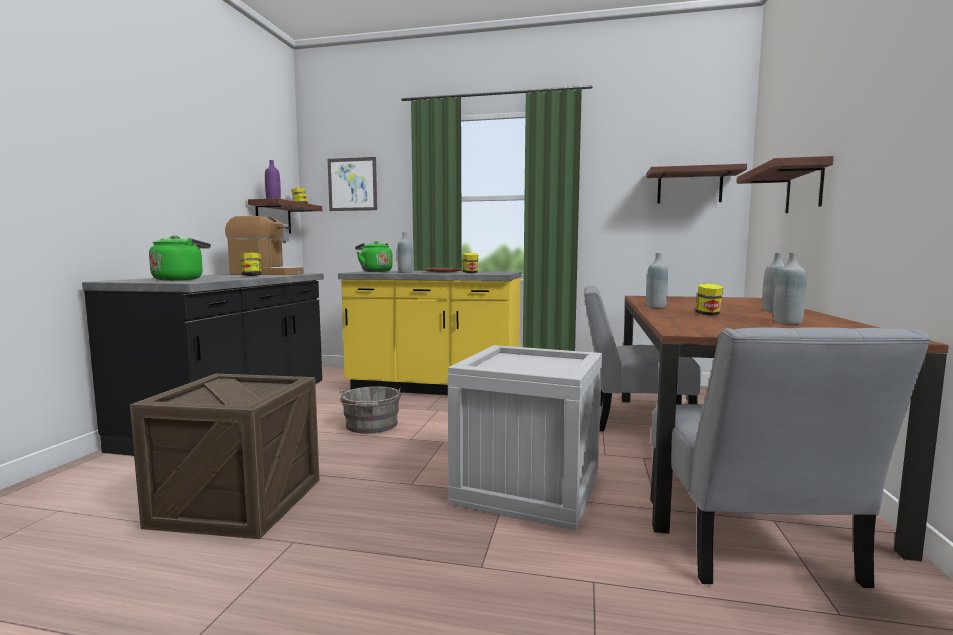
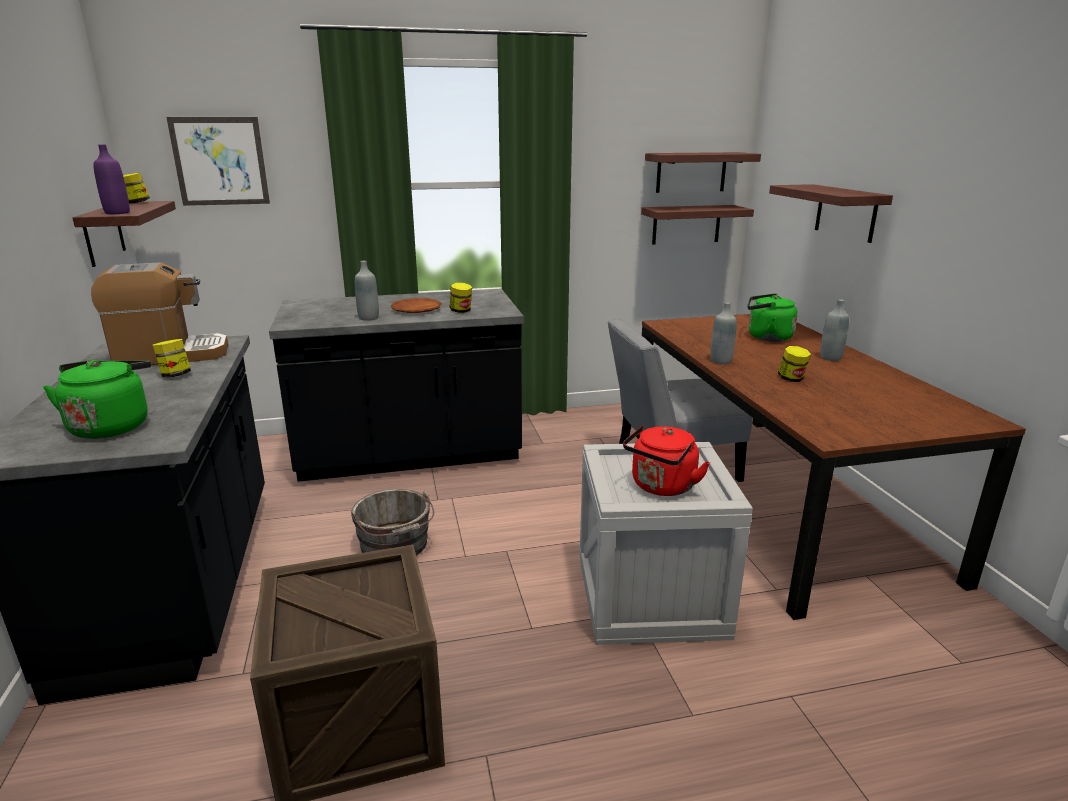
camera: 25 degrees left, 15 degrees up
(375, 271) = (308, 313): green kettle -> green kettle (766, 337)
(435, 387) = (409, 455): yellow counter -> black counter
(523, 368) = (661, 487): none -> red kettle
(687, 229) = (686, 224): none -> shelf
(750, 546) = (869, 612): grey chair -> none
(787, 322) = (875, 392): grey bottle -> none

